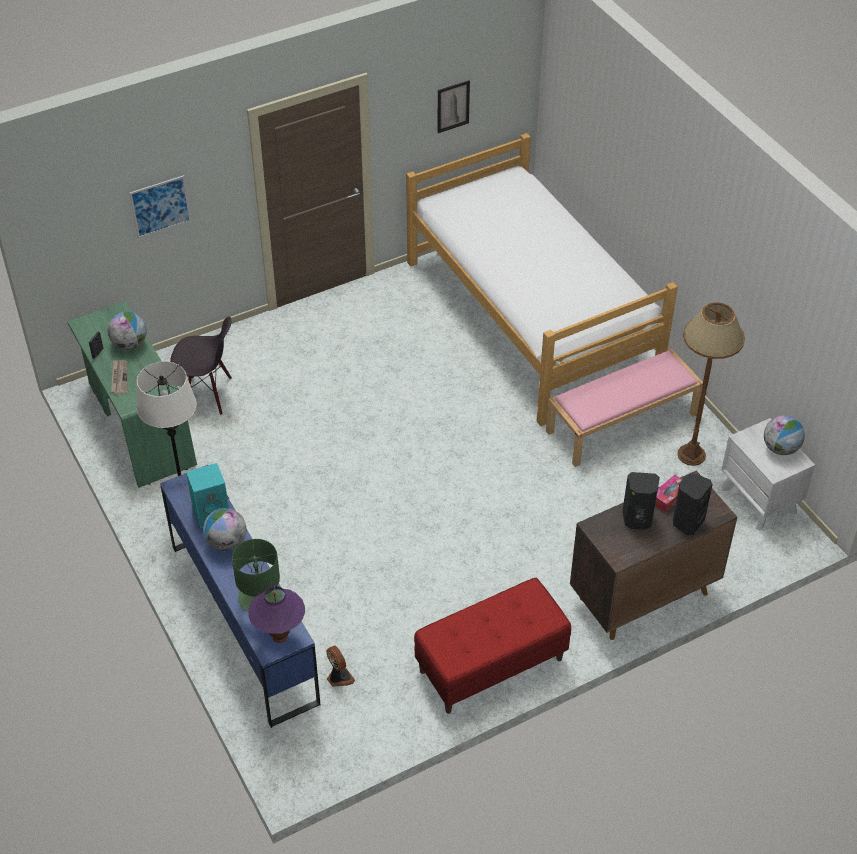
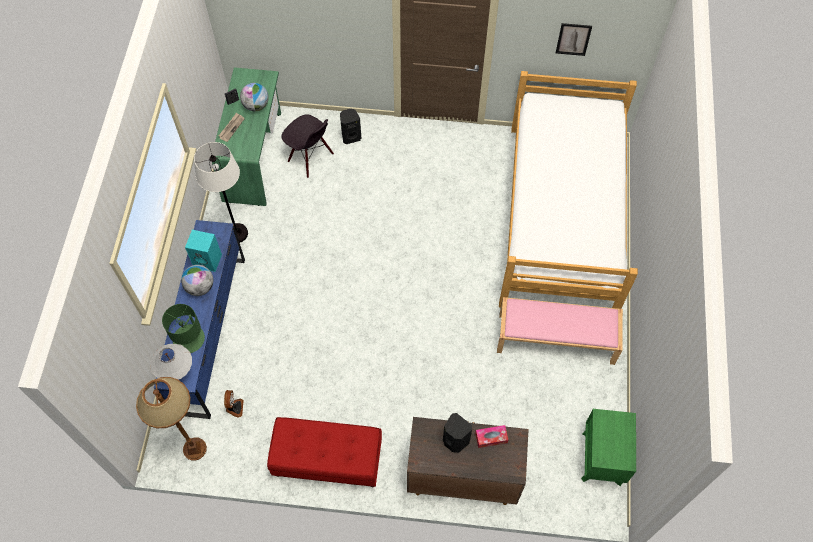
camera: 35 degrees right, 15 degrees up
(160, 206) = (314, 20): picture -> none
(279, 637) = (178, 374): purple table lamp -> white table lamp
(687, 522) = (487, 465): black speaker -> black speaker (351, 136)
(691, 455) = (583, 393): brown floor lamp -> brown floor lamp (194, 449)
(759, 500) = (602, 458): white nightstand -> green nightstand
(780, 448) = (621, 442): globe -> none

